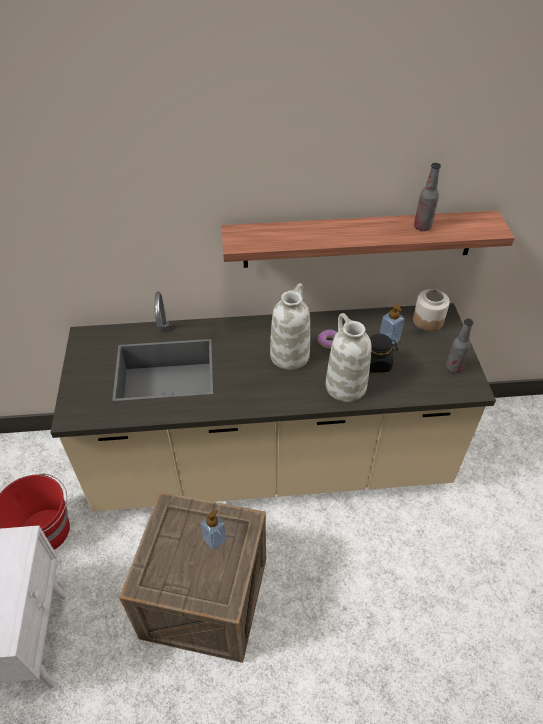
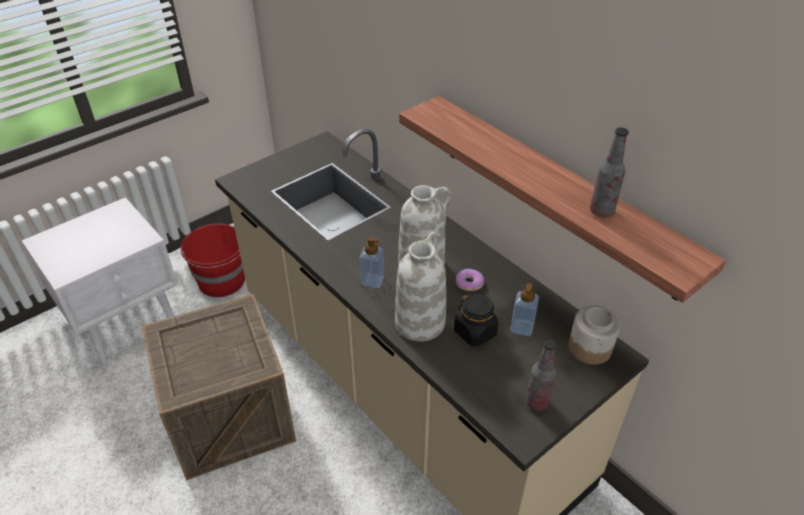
camera: 55 degrees right, 5 degrees down
(214, 539) = (232, 354): soap dispenser -> soap dispenser (372, 280)

